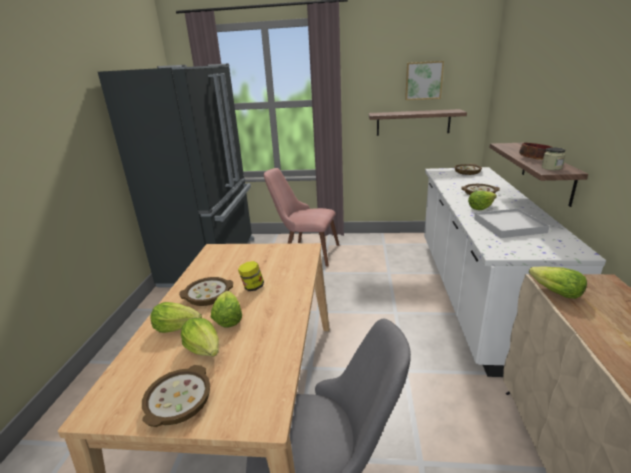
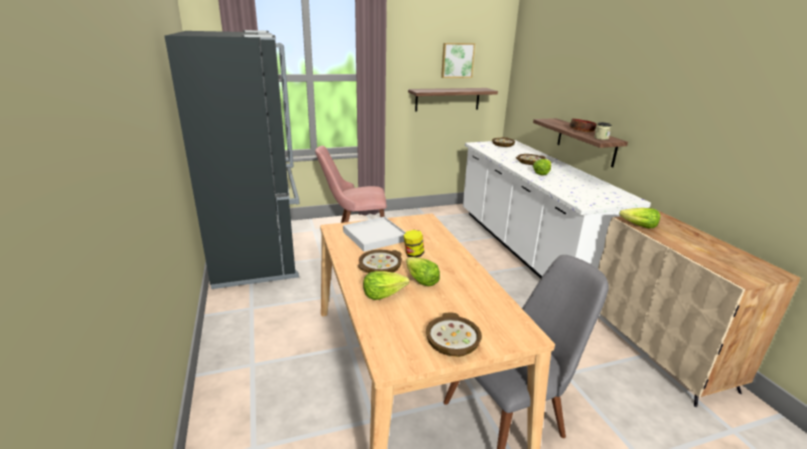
camera: 25 degrees left, 0 degrees up
(204, 349) = (428, 304): lettuce -> none
(509, 225) = (574, 185): white tray -> white tray (375, 236)

